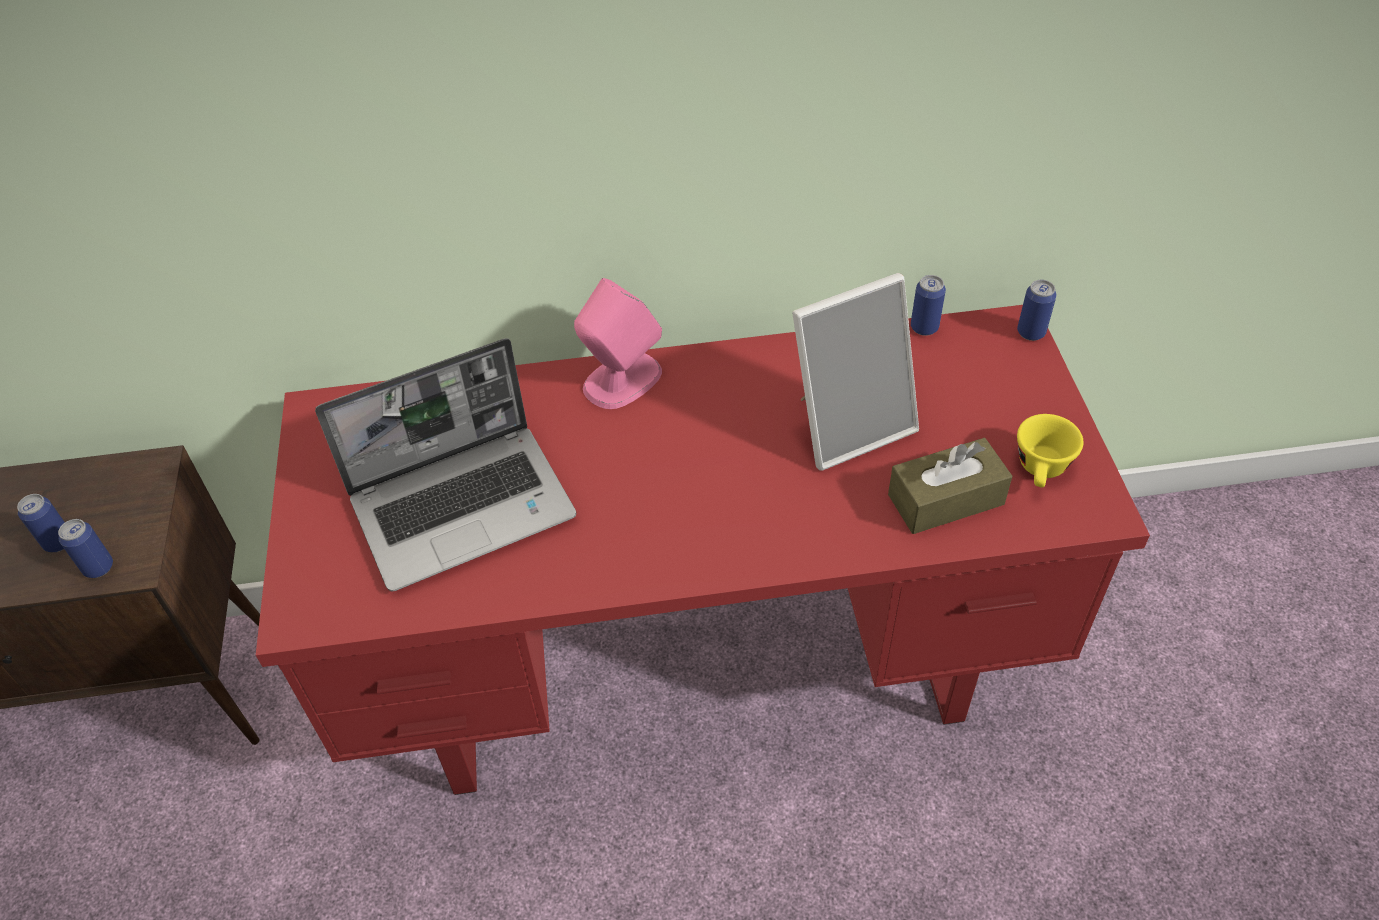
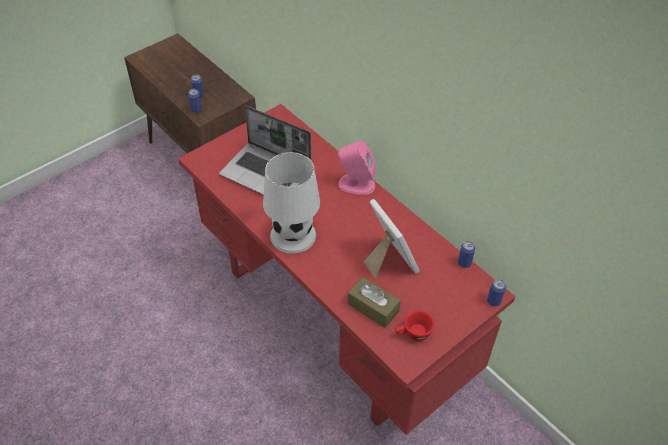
camera: 55 degrees right, 0 degrees up
(671, 540) = (292, 235): none -> white table lamp
(849, 424) = (388, 261): picture frame -> picture frame turned 150 degrees counterclockwise
(1042, 471) = (413, 334): yellow cup -> red cup

